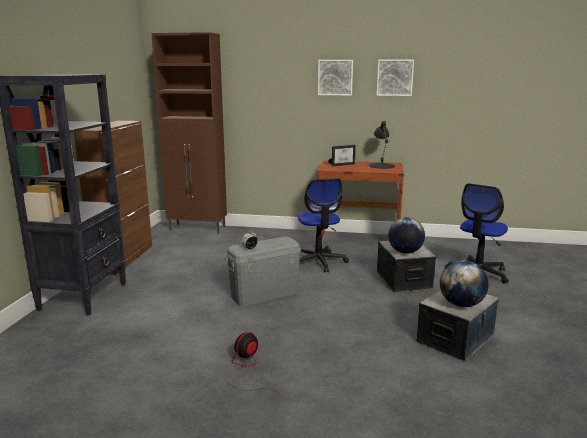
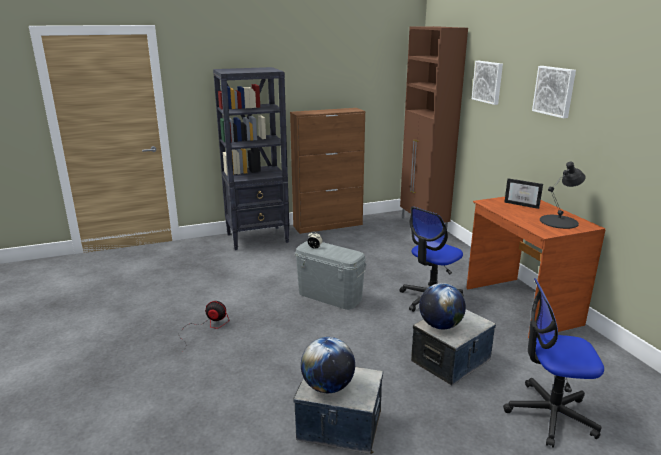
camera: 60 degrees right, 5 degrees up
(394, 77) = (619, 102): picture -> picture (488, 82)

